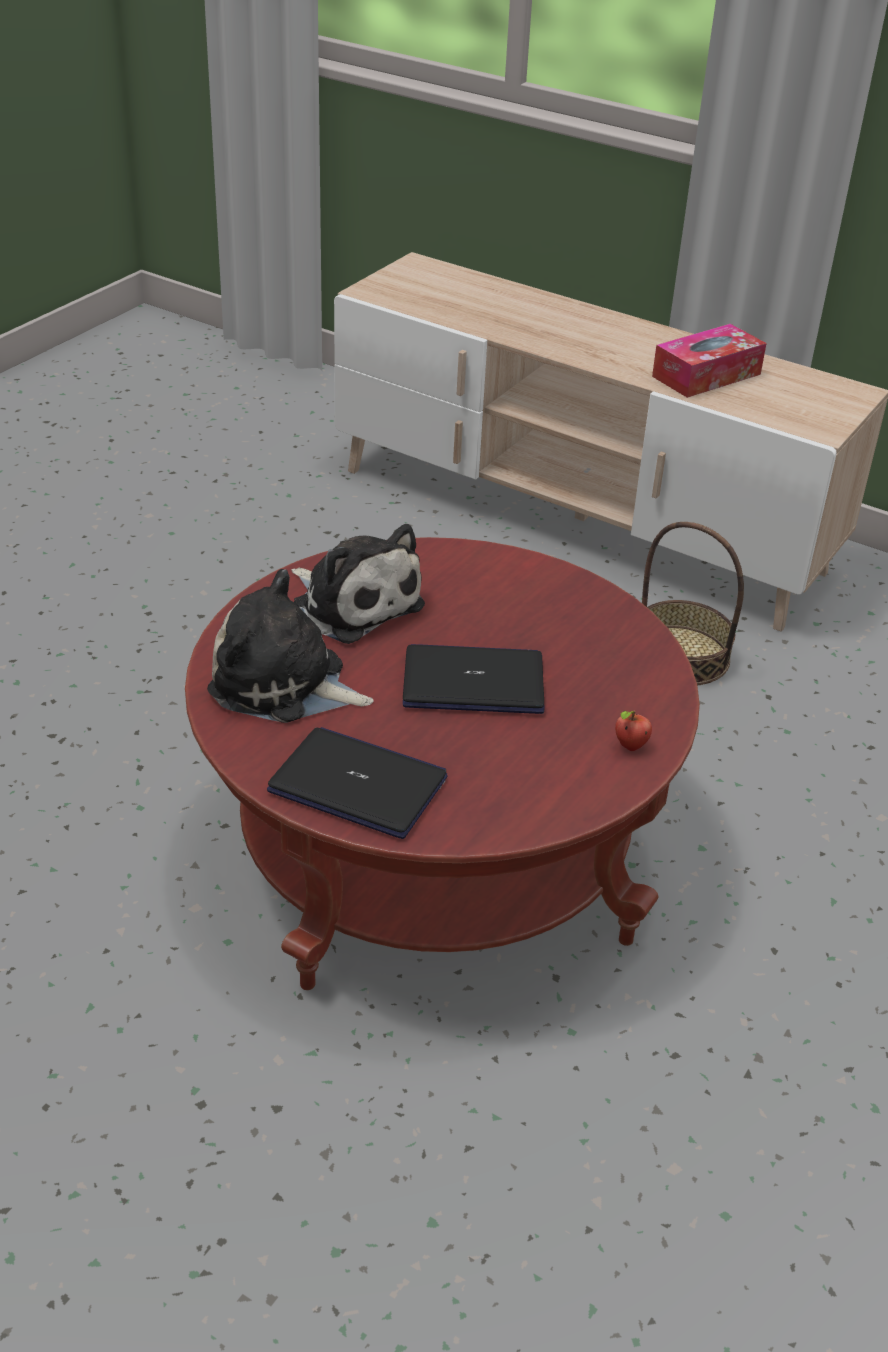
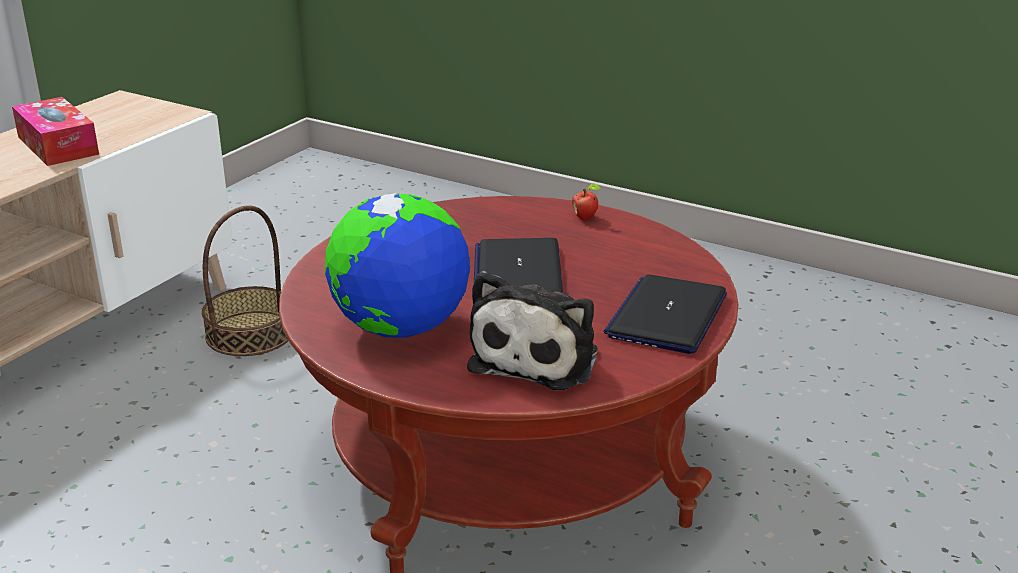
camera: 90 degrees left, 10 degrees down
(354, 603) = (400, 329): plush toy -> globe

